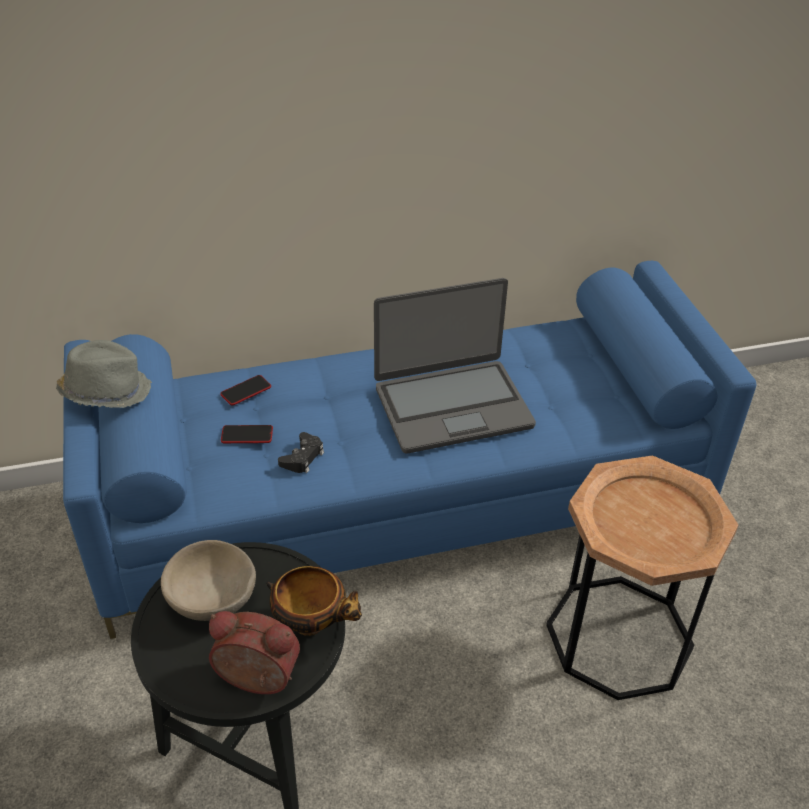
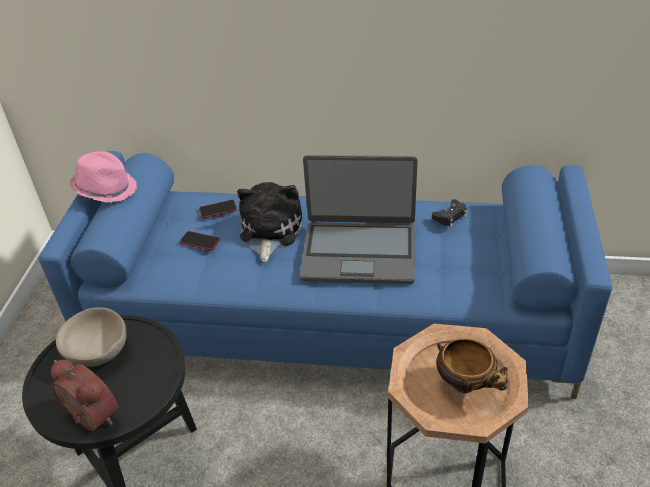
camera: 25 degrees right, 0 degrees up
(106, 391) = (106, 189): grey hat -> pink hat
(302, 457) = (228, 266): black game controller -> black game controller (450, 216)
(313, 624) = (151, 389): bowl -> bowl (466, 385)
(328, 404) = (269, 231): none -> plush toy

